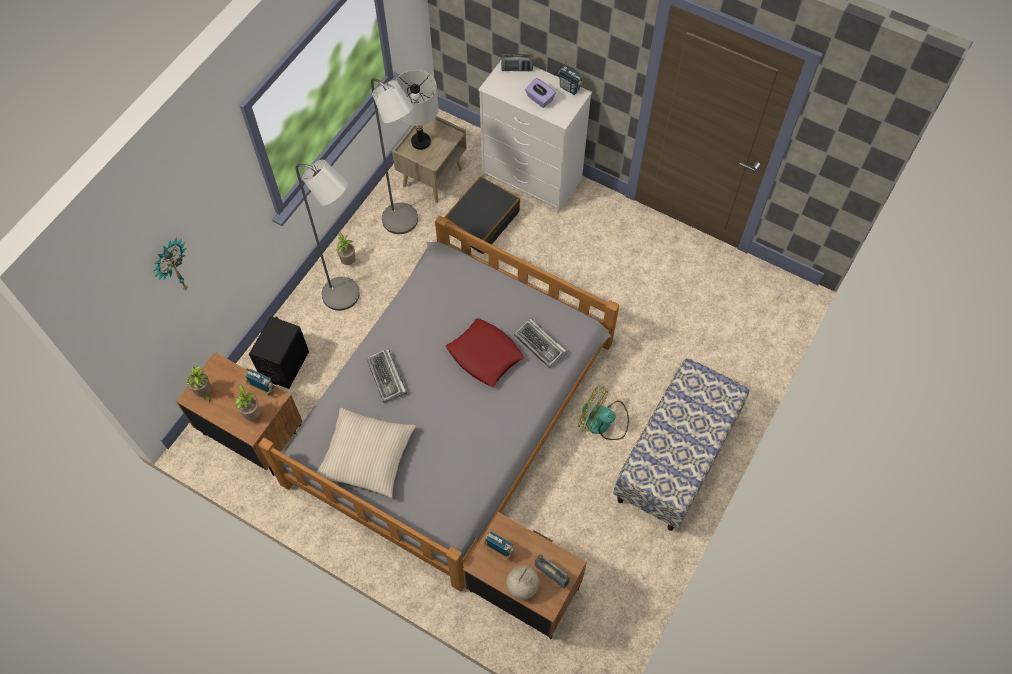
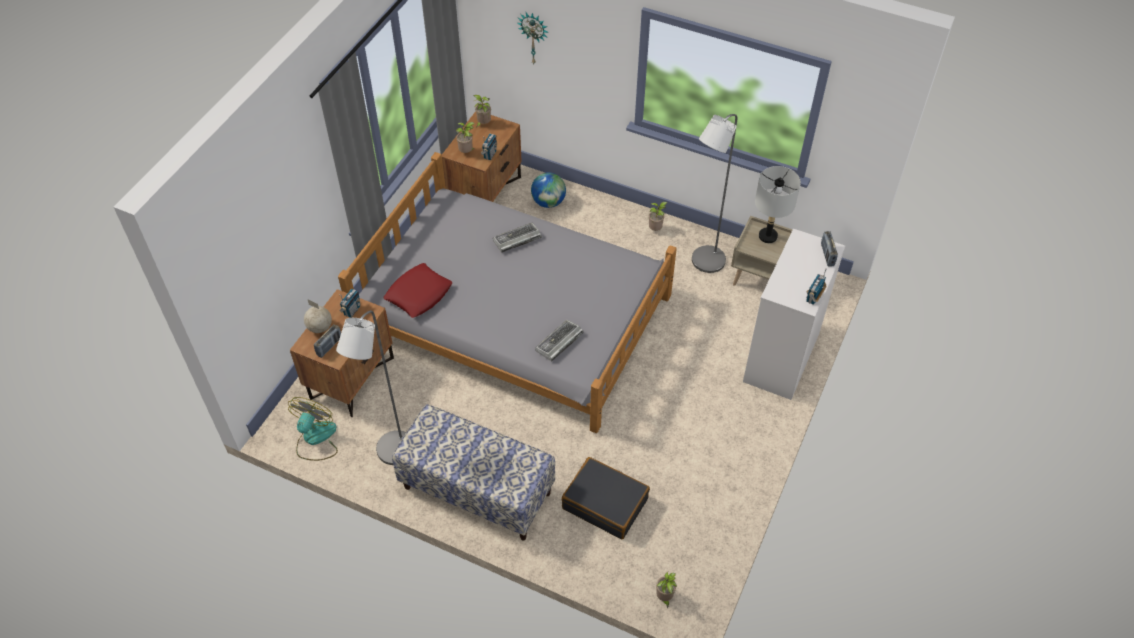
camera: 85 degrees right, 10 degrees down
(285, 365) = (548, 202): black speaker -> globe
(347, 297) = (619, 233): grey floor lamp -> grey floor lamp (392, 454)
(366, 456) = (445, 235): beige pillow -> none
(481, 221) = (719, 320): black suitcase -> black suitcase (605, 503)
(484, 355) = (544, 303): red pillow -> red pillow (419, 294)
(539, 99) = (793, 274): purple tissue box -> none
(603, 422) = (512, 429): fan -> fan (315, 439)
(786, 306) = (664, 597): none -> potted plant

